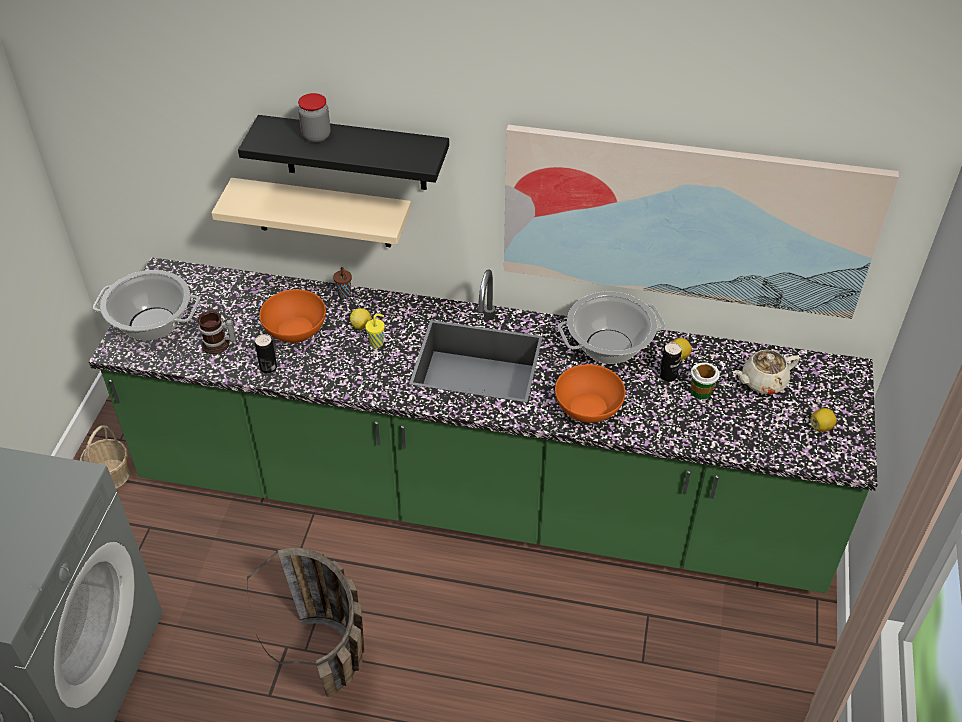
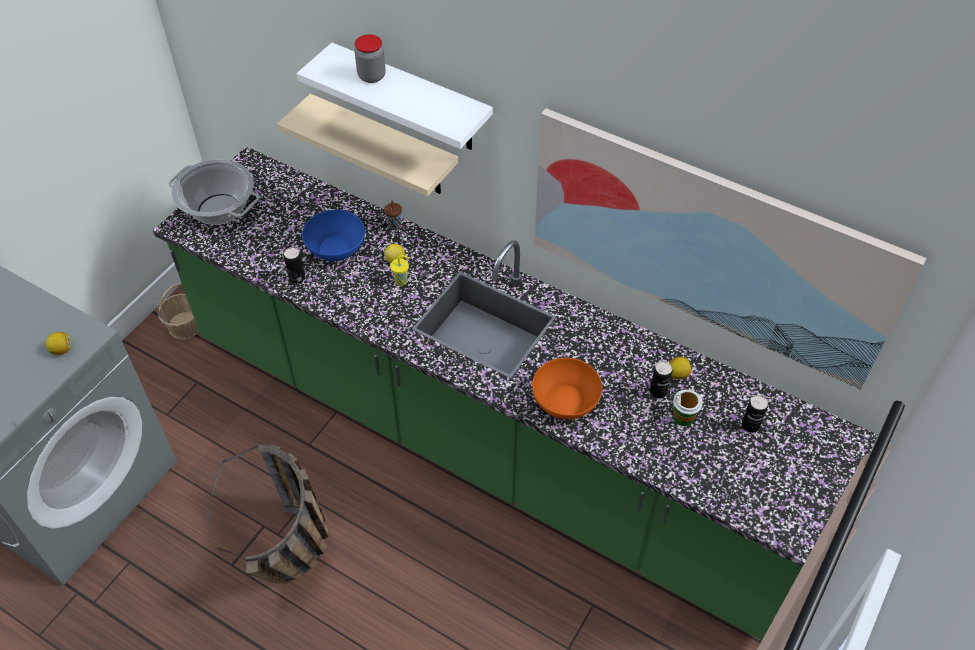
camera: 20 degrees right, 5 degrees up
(218, 345) = (264, 244): mug -> none
(295, 330) = (336, 248): orange bowl -> blue bowl
(355, 153) = (411, 99): black shelf -> white shelf
(608, 347) = (614, 345): cooking pot -> none
(762, 382) = (750, 425): beige teapot -> can
(821, 427) = (788, 490): lemon -> lemon (62, 349)

